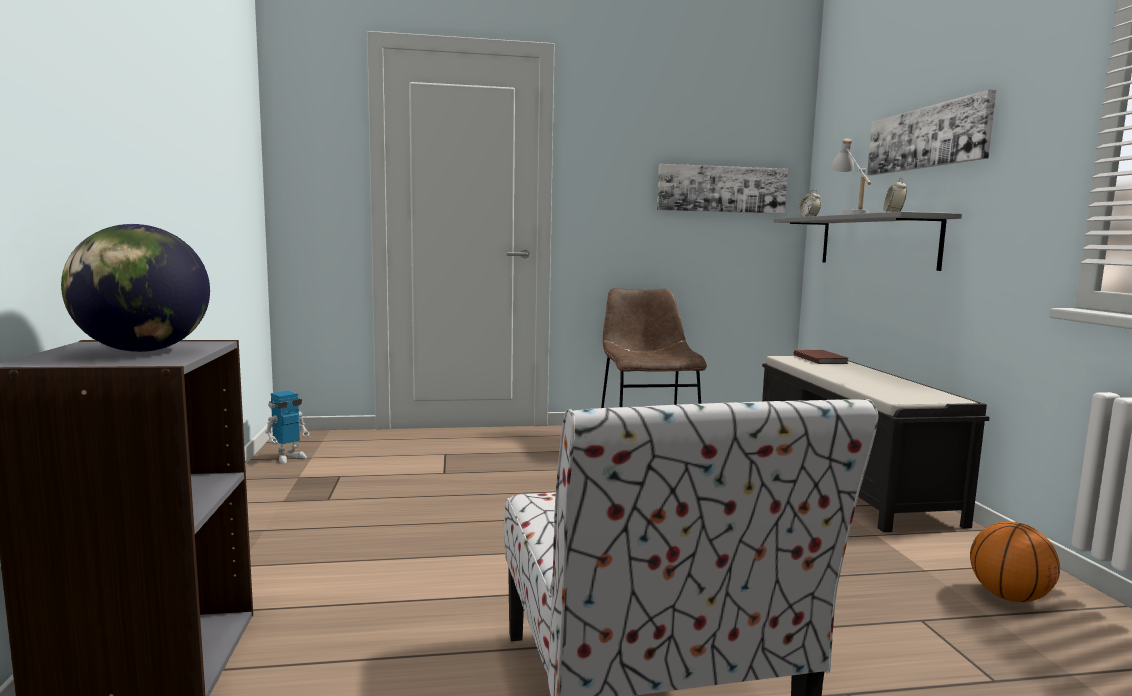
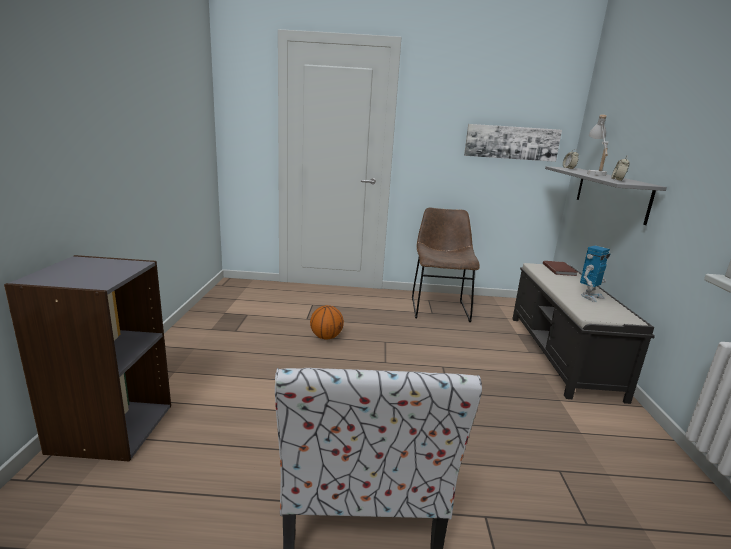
camera: 10 degrees right, 10 degrees up
(143, 351) = (97, 271): globe -> none
(288, 457) = (223, 298): toy robot -> toy robot (589, 296)
(927, 138) = (655, 124): picture -> none
(1008, 596) = (629, 462): basketball -> basketball (326, 337)

